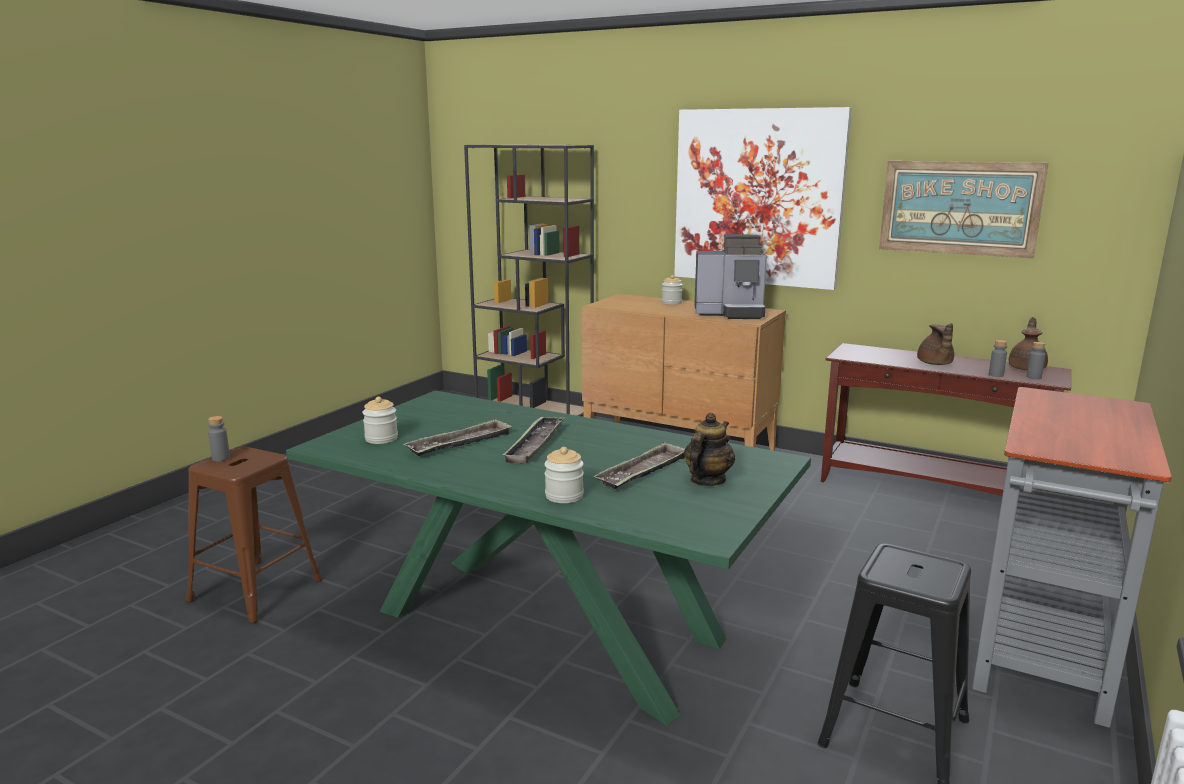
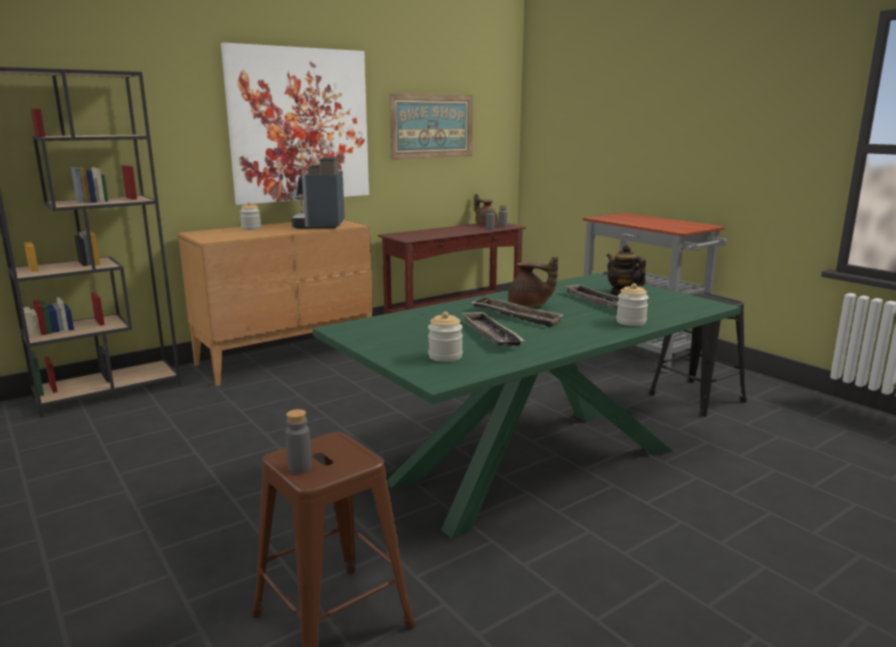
camera: 65 degrees left, 0 degrees up
(731, 313) = (321, 225): coffee machine -> coffee machine turned 150 degrees clockwise
(934, 364) = (453, 231): brown teapot -> brown teapot (529, 306)

